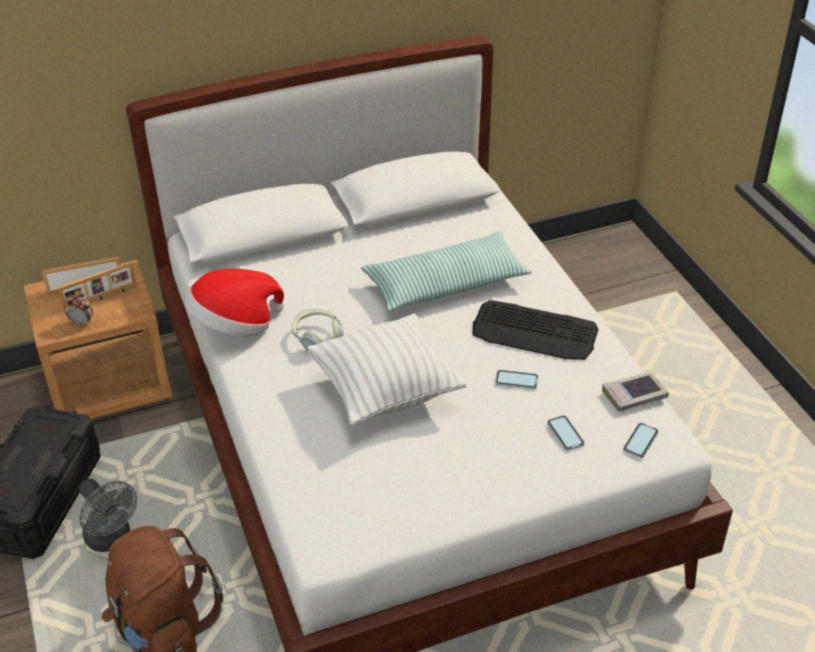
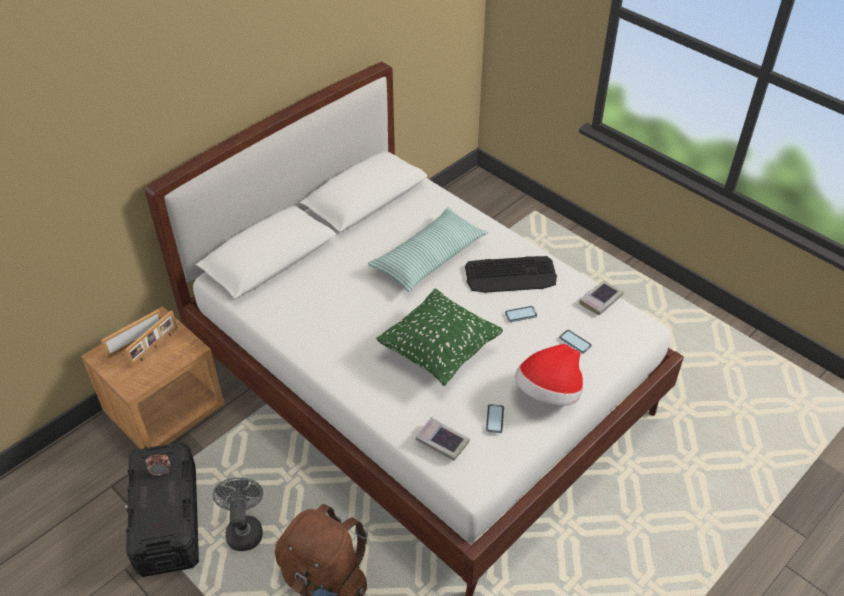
camera: 25 degrees left, 5 degrees up
(82, 323) = (153, 371): alarm clock -> alarm clock (161, 472)
(112, 539) = (244, 529): grey fan -> grey fan turned 120 degrees counterclockwise
(235, 326) = (297, 337): hat -> hat (548, 393)
(317, 336) = (364, 326): headphones -> none
(318, 492) = (442, 442): none -> book
(386, 391) = (439, 352): white pillow -> green pillow
(640, 441) = (623, 331): phone -> phone (494, 419)

